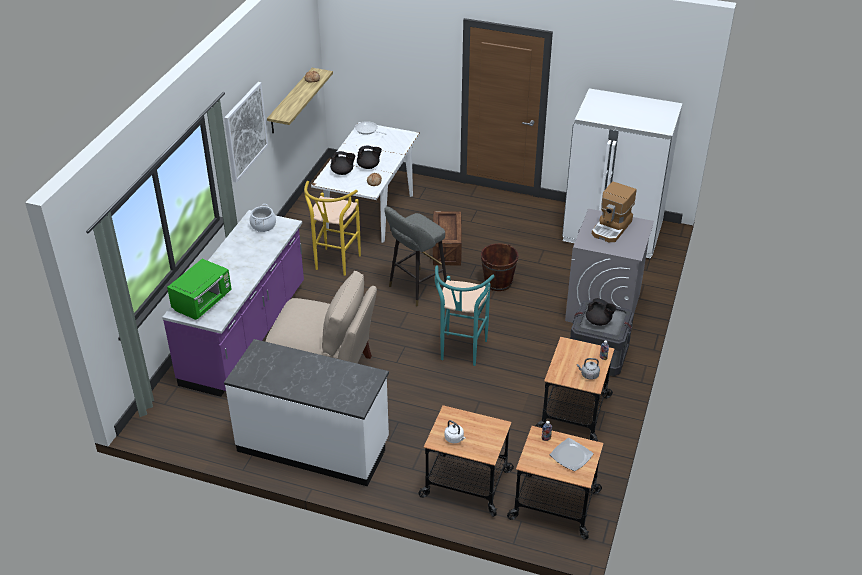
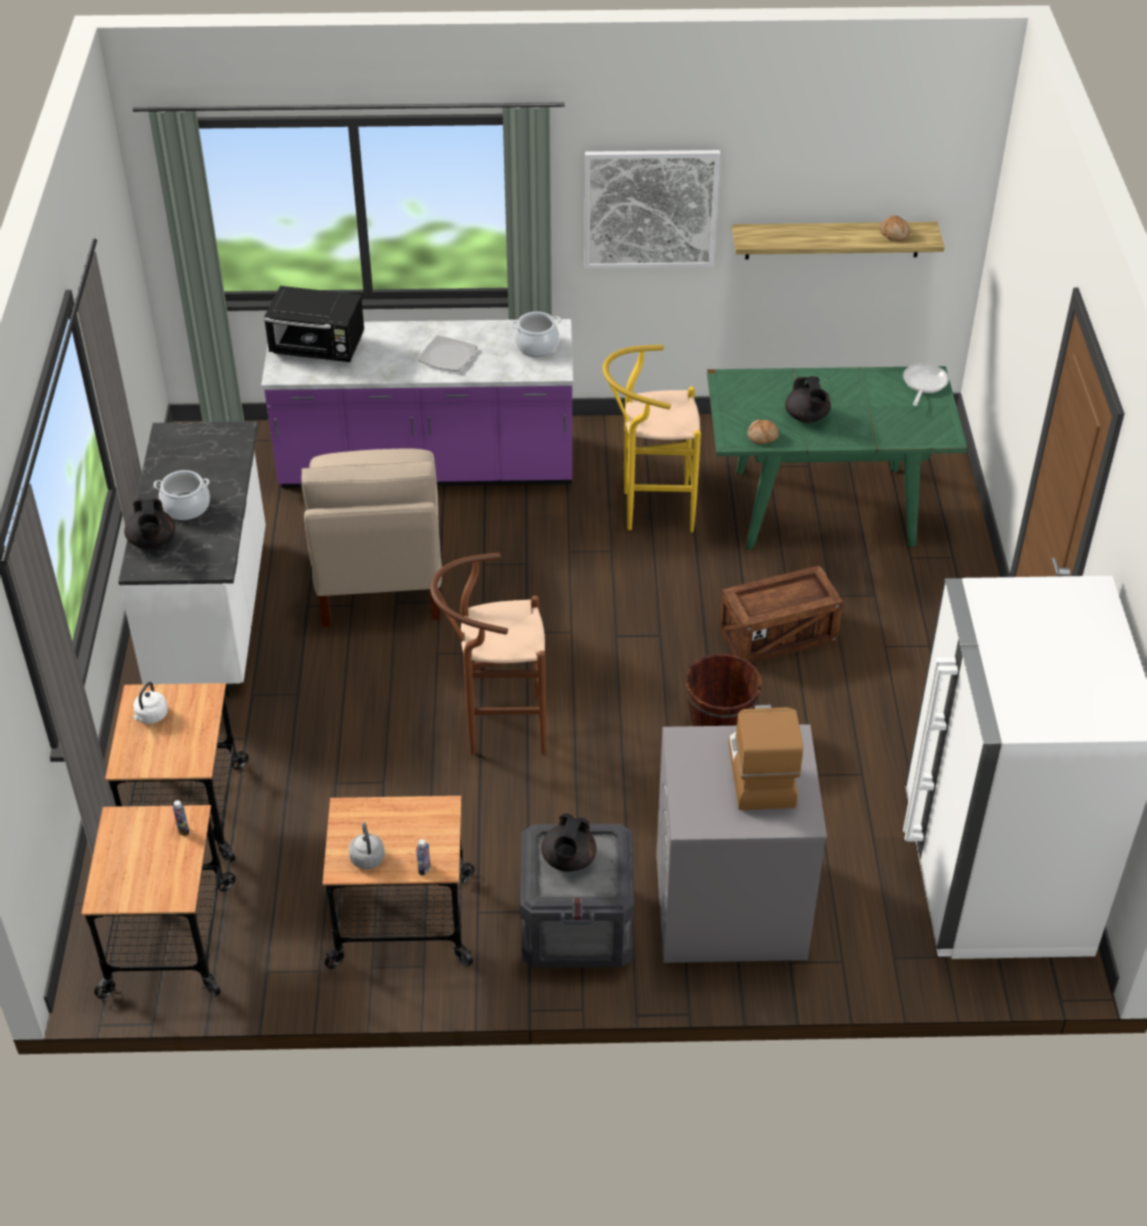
camera: 70 degrees right, 5 degrees up
(203, 302) = (318, 348): green microwave -> black microwave
(314, 379) = (186, 507): none -> cooking pot
(343, 172) = (767, 392): black teapot -> black teapot (152, 542)
(369, 213) = (822, 508): white dining table -> green dining table
(415, 288) = (640, 624): grey stool -> none
(461, 353) = (496, 728): turquoise stool -> brown stool
(571, 456) = (150, 873): plate -> plate (448, 356)
(612, 228) = (759, 773): coffee machine -> coffee machine turned 75 degrees clockwise

